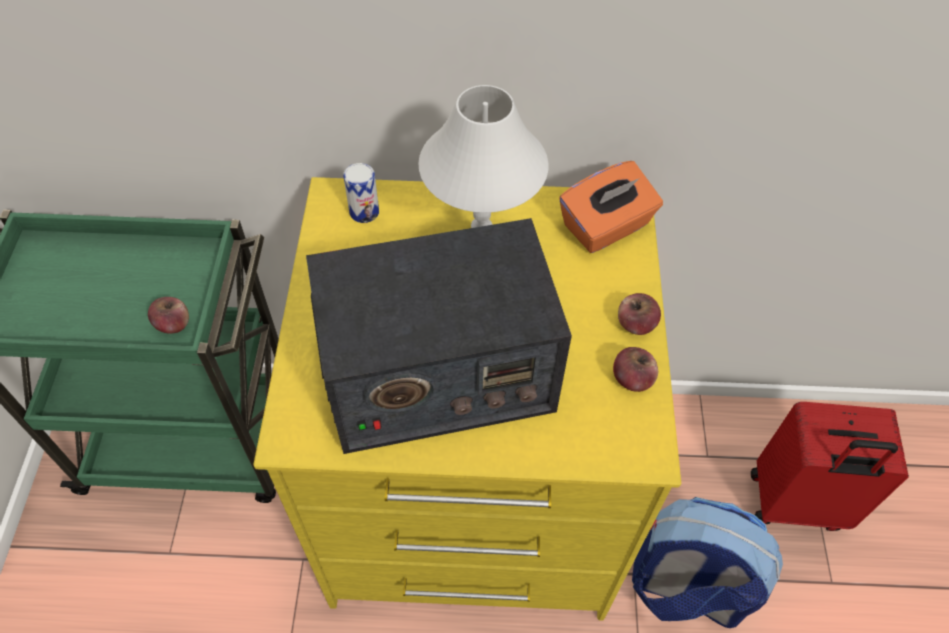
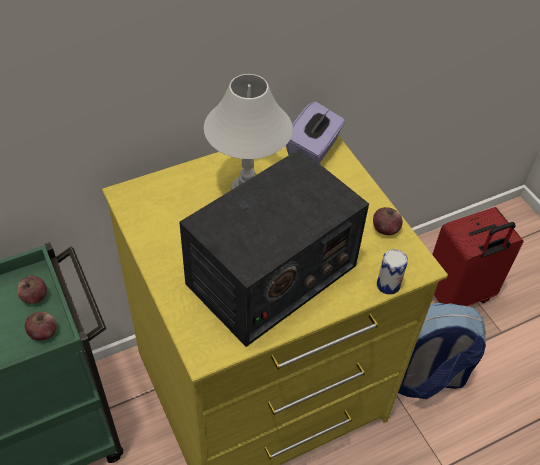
camera: 30 degrees left, 5 degrees down
(364, 212) = (155, 197): can -> can (388, 285)
(606, 227) = (313, 149): orange tissue box -> purple tissue box
(635, 324) = (367, 198): apple -> apple (34, 297)

